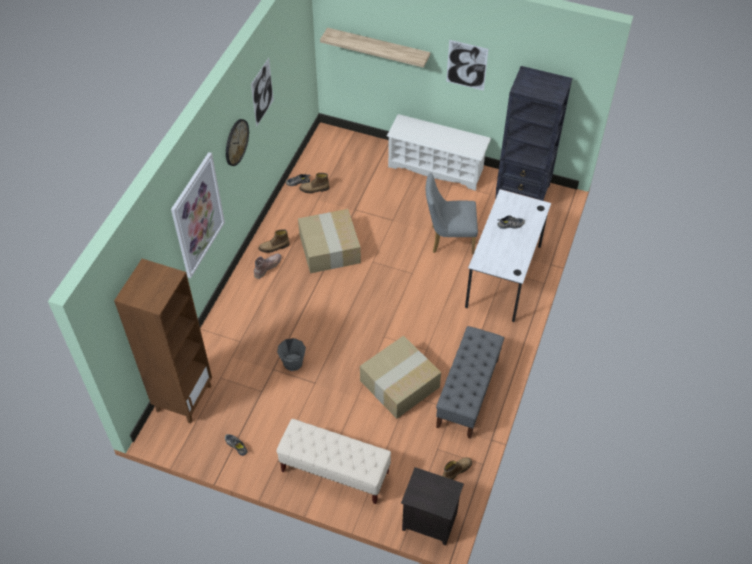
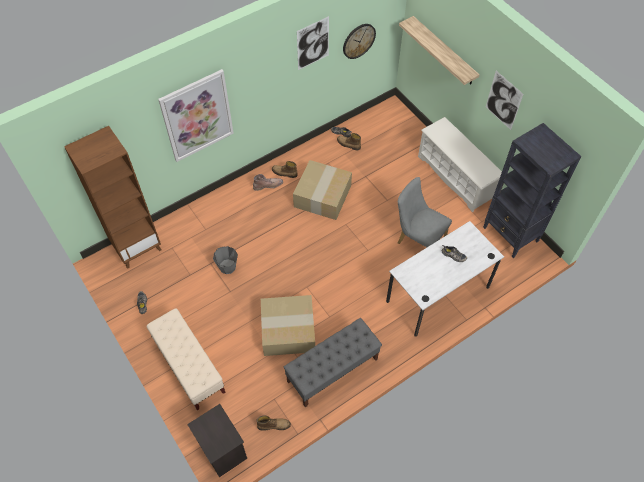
camera: 35 degrees right, 5 degrees up
(236, 142) = (265, 73): wall clock -> wall clock (358, 41)

